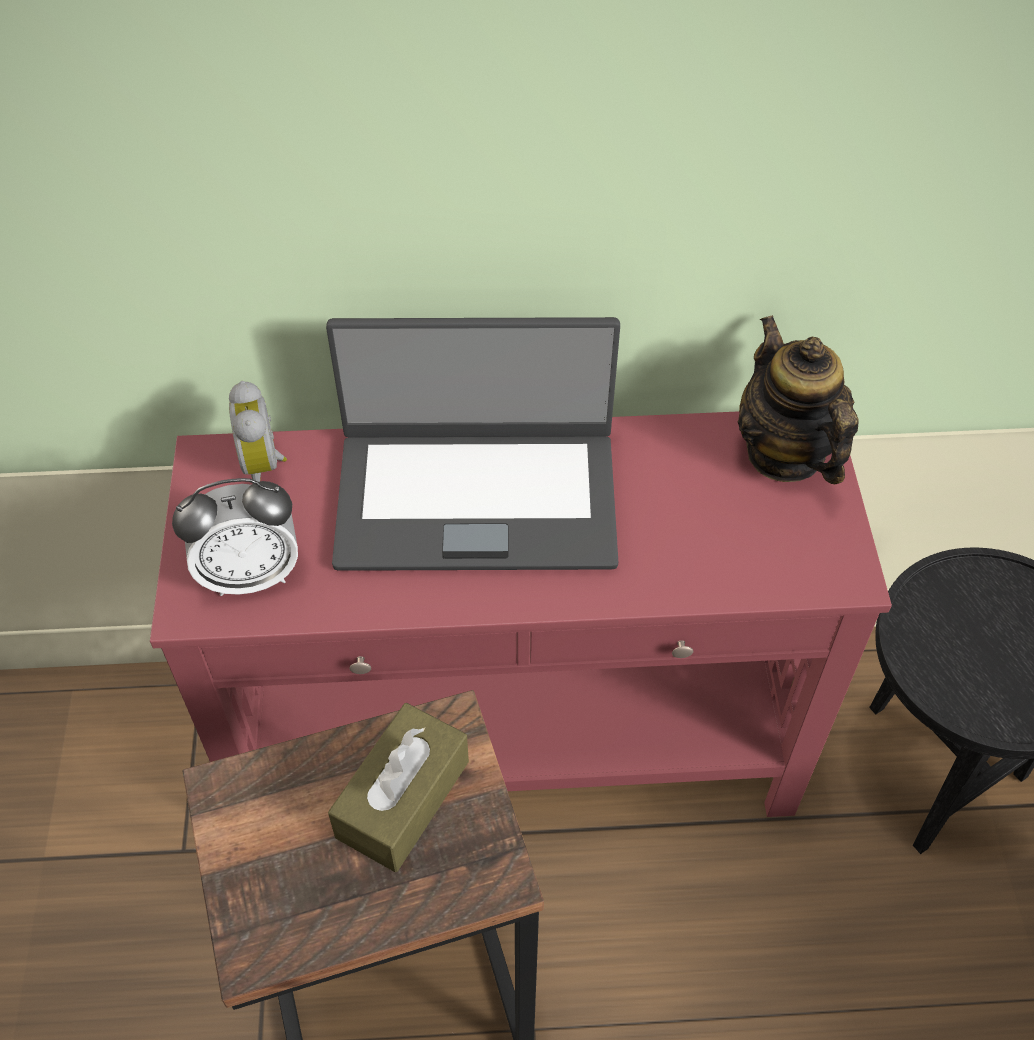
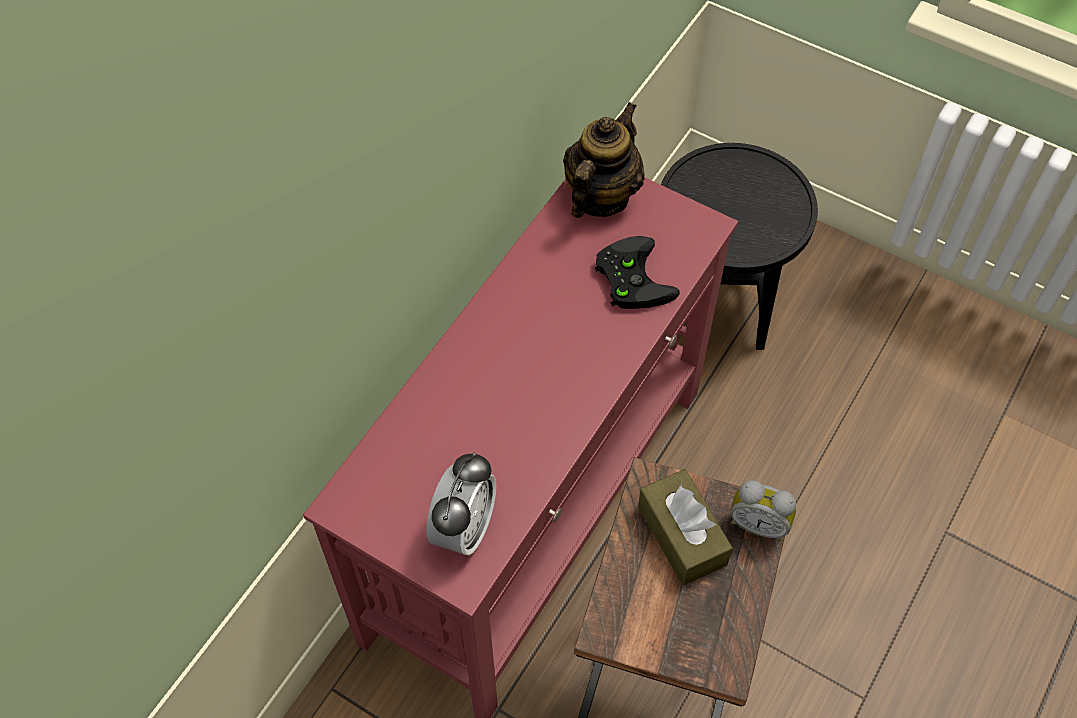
camera: 55 degrees left, 5 degrees up
(265, 464) = (377, 472): alarm clock -> alarm clock (758, 523)
(476, 497) = (505, 369): laptop -> none
(702, 542) = (630, 277): none -> black game controller
(785, 453) = (600, 197): teapot -> teapot turned 105 degrees clockwise

